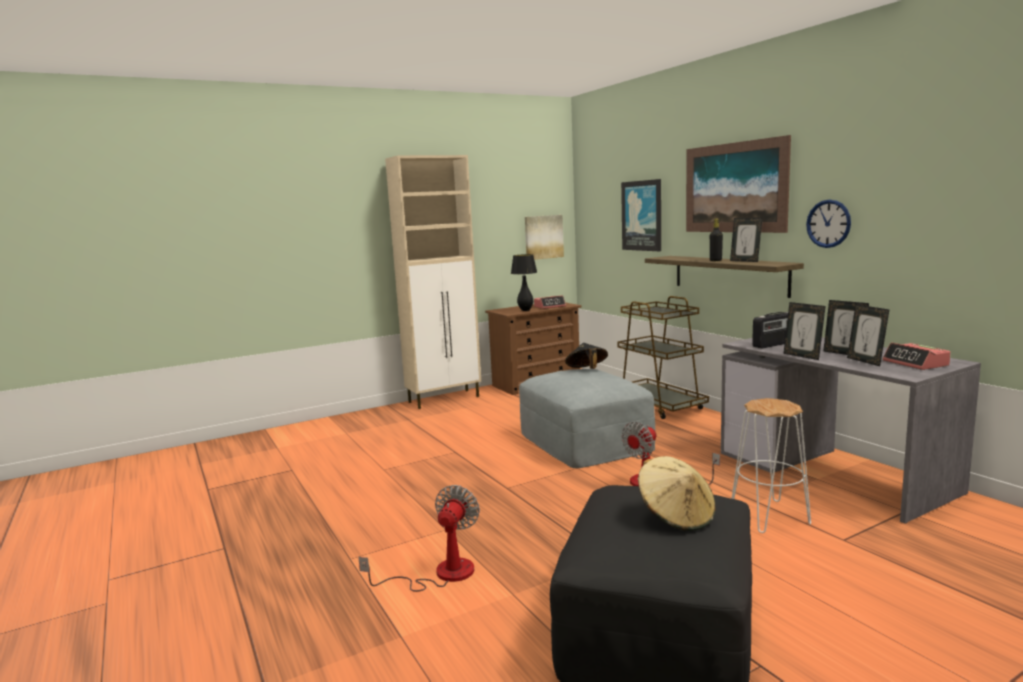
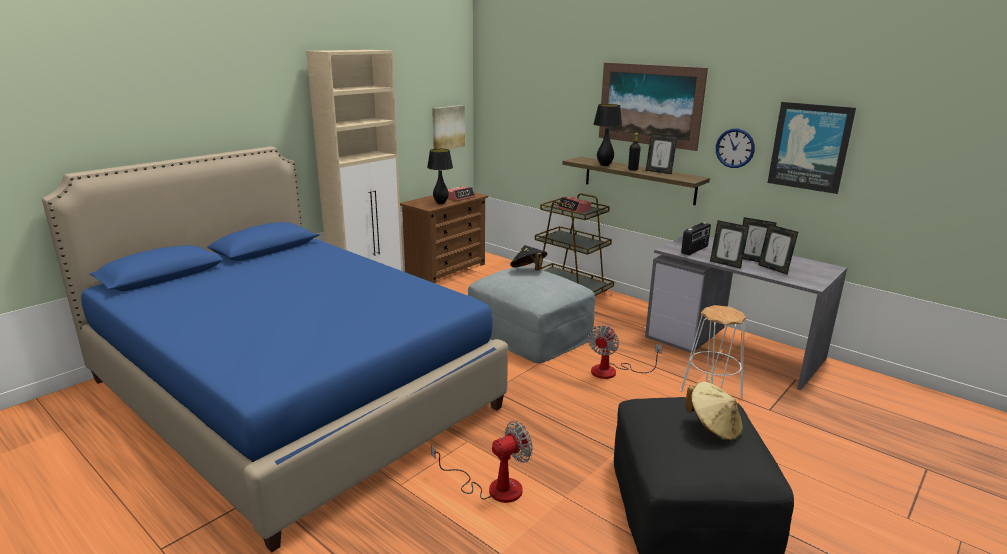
camera: 20 degrees left, 10 degrees up
(312, 473) = (292, 394): none -> blue bed
(440, 574) = (493, 487): fan -> fan turned 60 degrees clockwise
(642, 215) = (551, 116): picture -> picture (810, 147)
(687, 259) = (604, 165): none -> black table lamp
(915, 363) = (808, 270): alarm clock -> alarm clock (574, 209)

